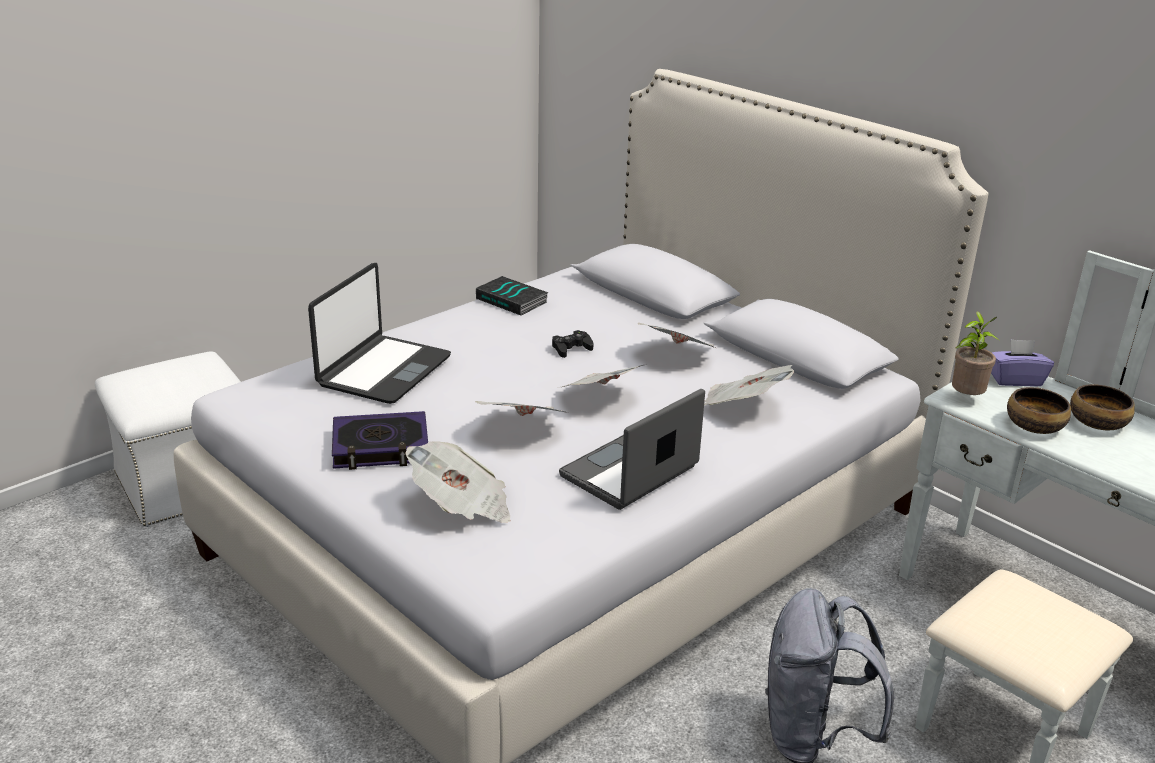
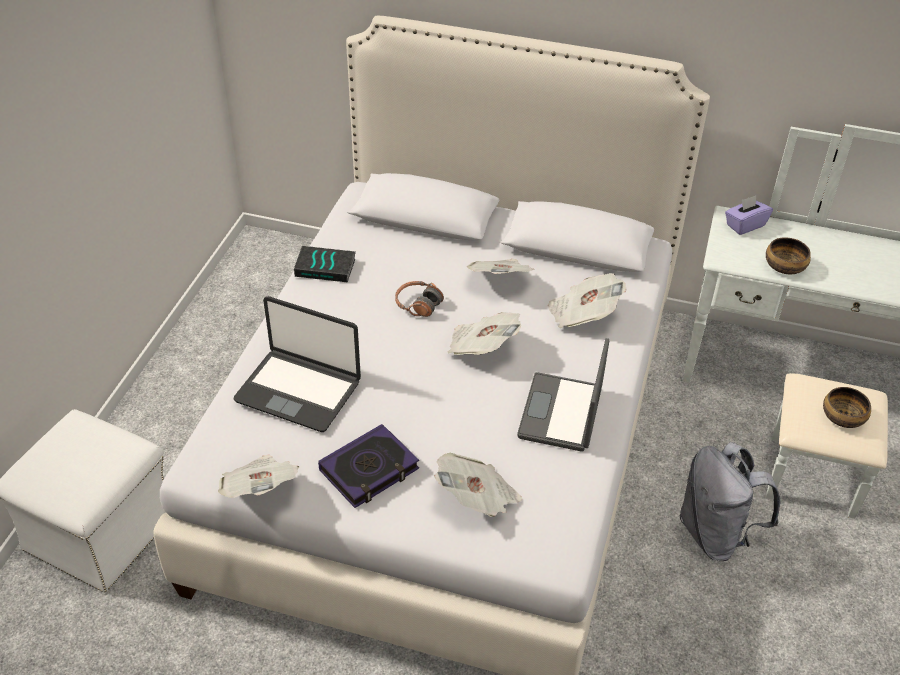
camera: 30 degrees left, 15 degrees up
(383, 371) = (299, 390): laptop -> laptop turned 120 degrees clockwise
(524, 428) = (455, 403): newspaper -> newspaper (260, 489)
(571, 348) = (418, 304): black game controller -> headphones
(966, 398) = (729, 256): potted plant -> none
(1096, 422) = (815, 247): bowl -> bowl (842, 417)

